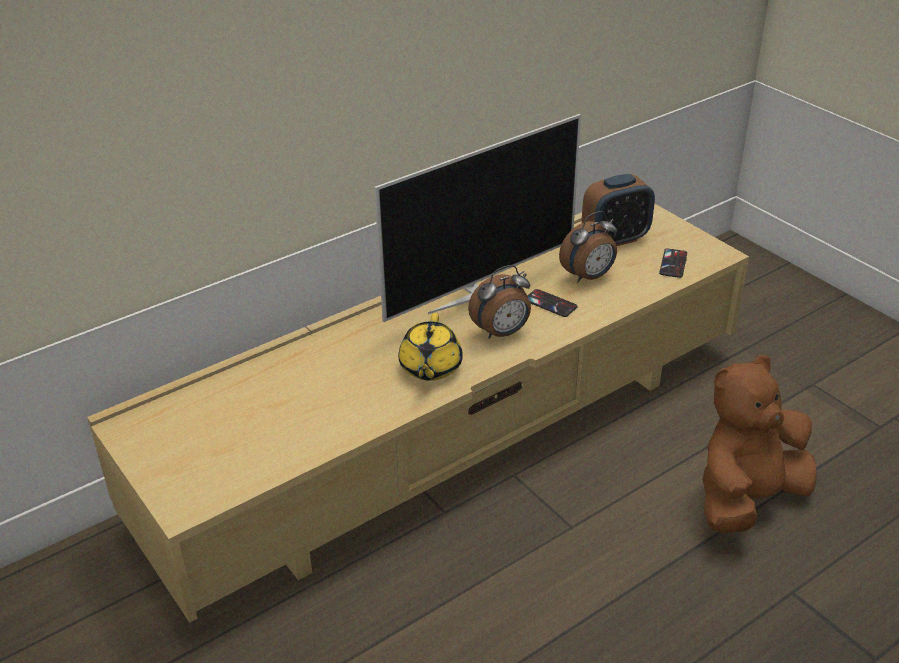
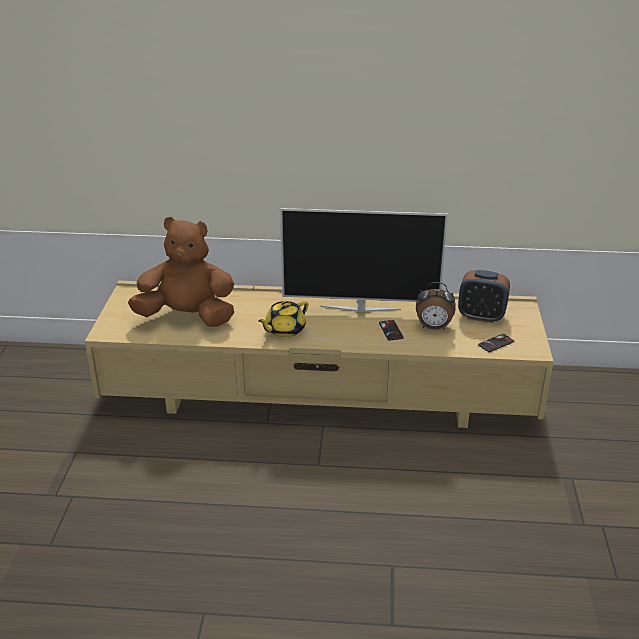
camera: 40 degrees right, 5 degrees down
(501, 333) = (343, 332): alarm clock -> none
(746, 498) = (435, 509): brown plush toy -> brown plush toy (187, 317)

